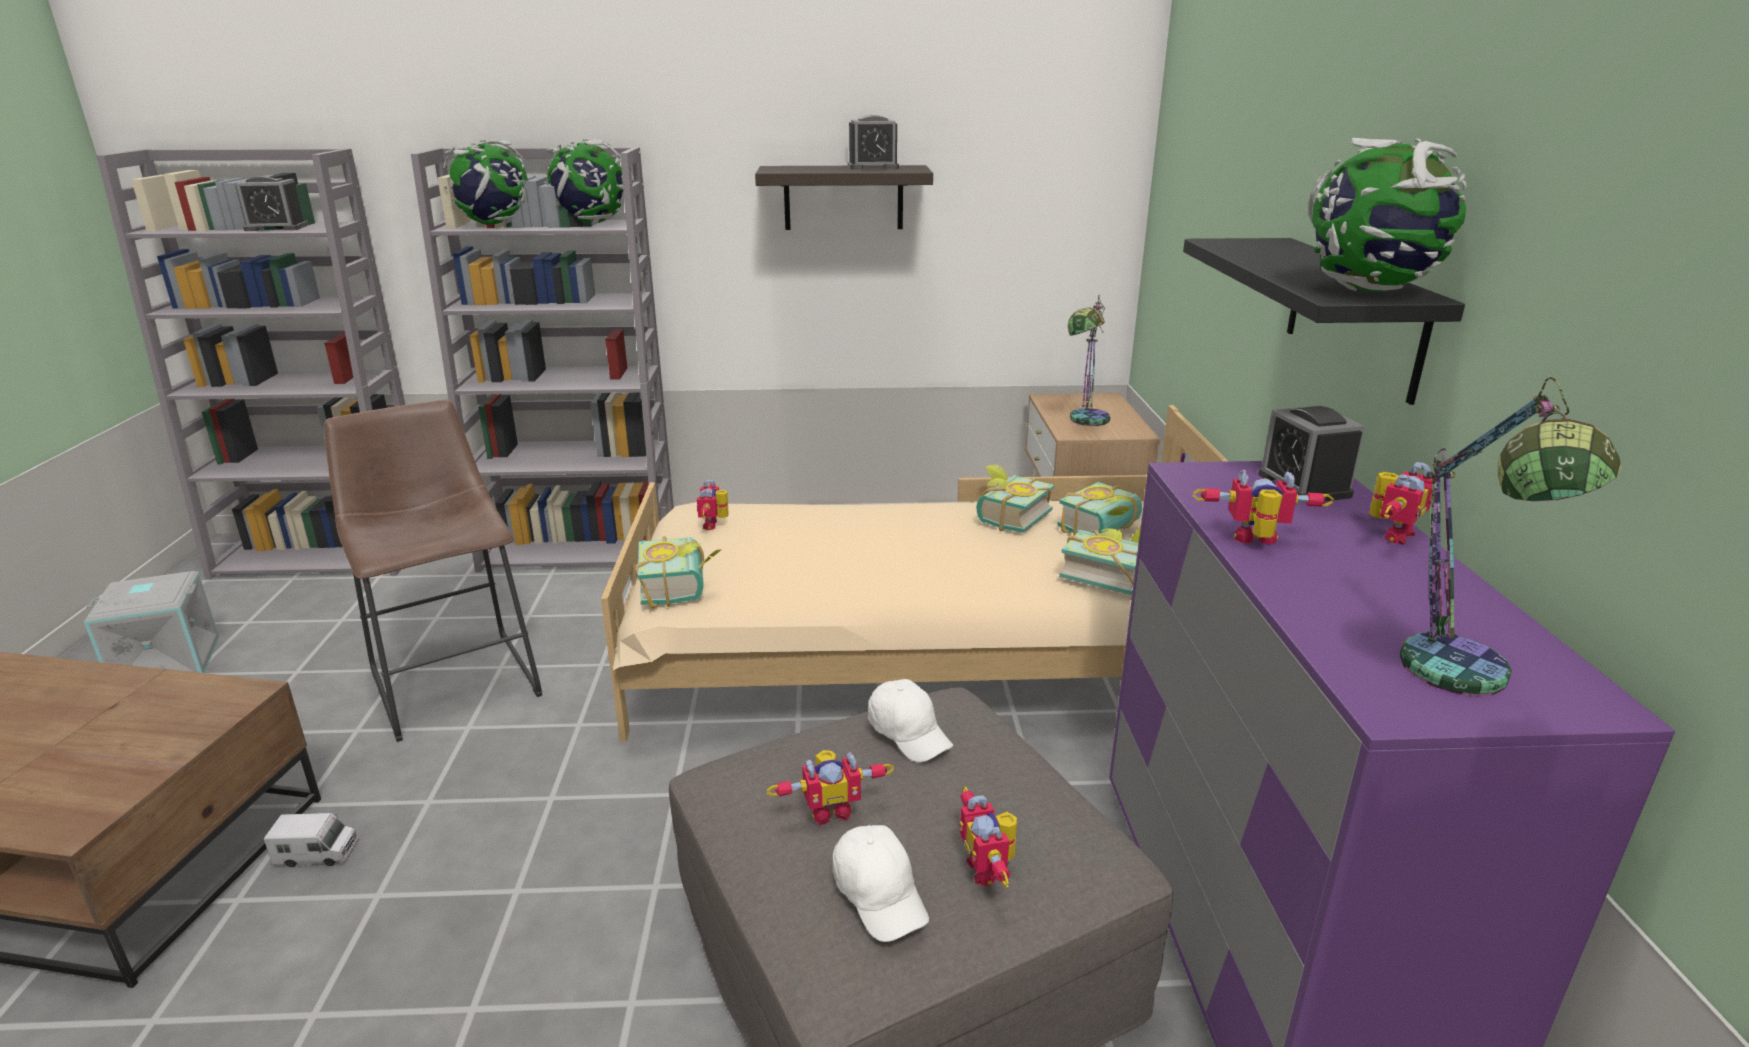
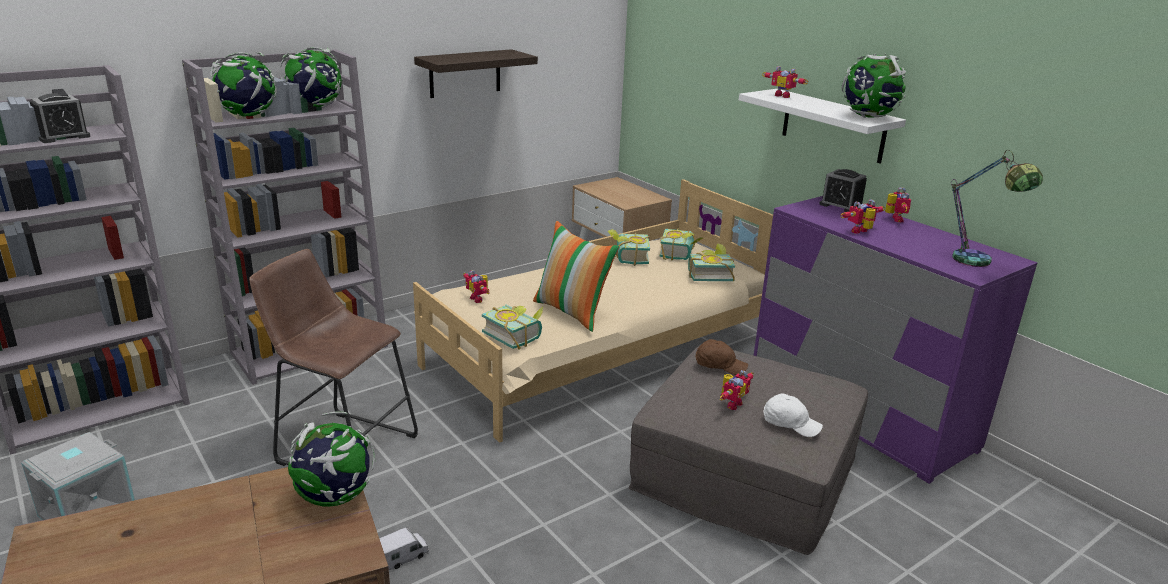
camera: 35 degrees left, 0 degrees up
(180, 734) = (334, 498): none -> globe
(806, 576) = (572, 312): none -> pillow
(873, 167) = (490, 53): alarm clock -> none
(909, 733) = (720, 365): white cap -> brown cap
(989, 869) = (813, 401): toy robot -> toy robot (783, 96)
(1084, 422) = (625, 197): table lamp -> none
(1354, 315) = (833, 125): black shelf -> white shelf

